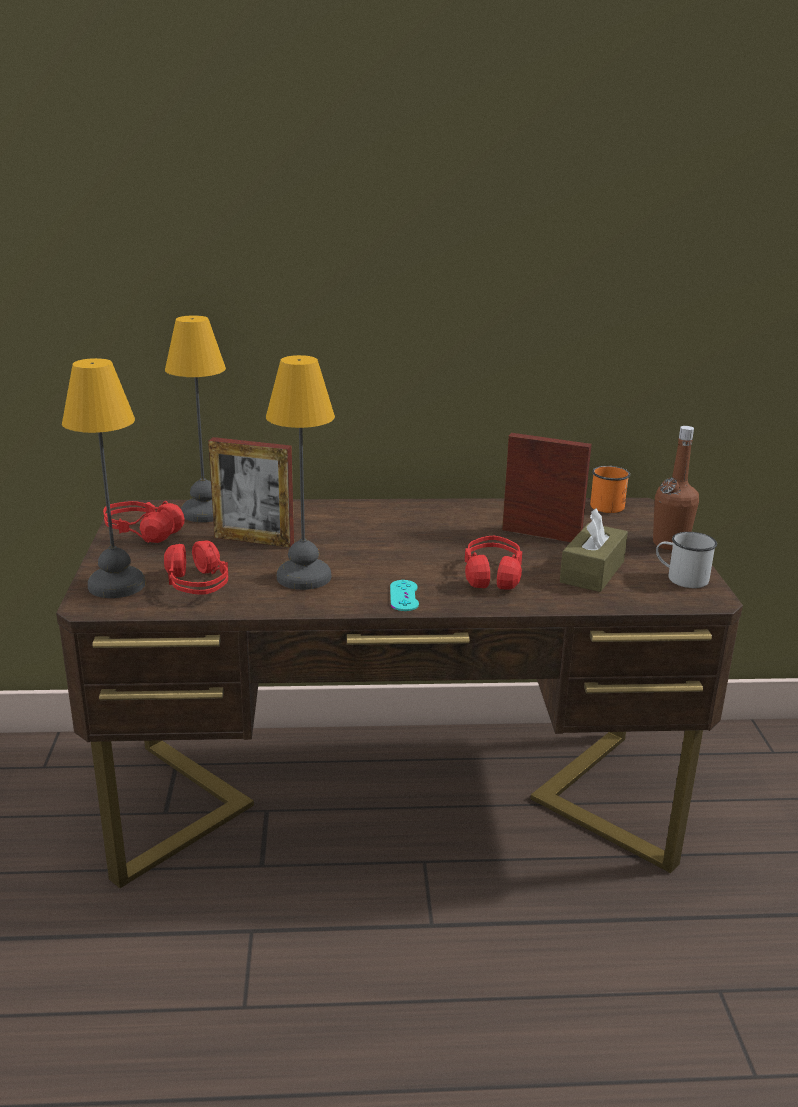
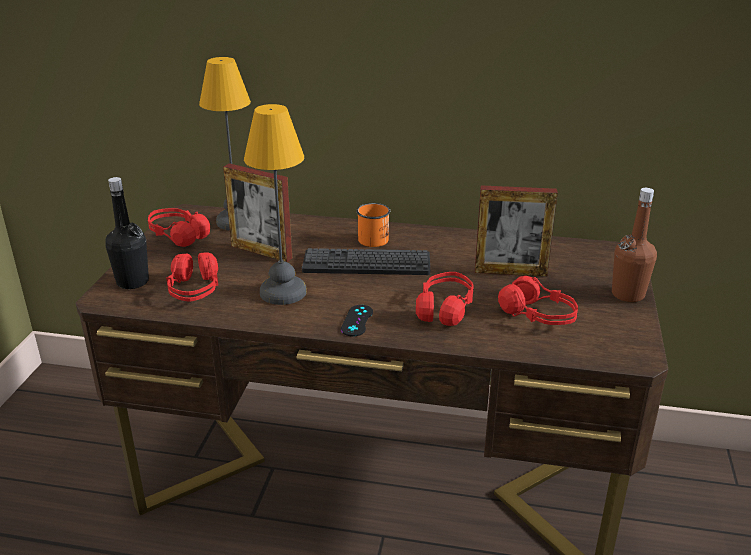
camera: 15 degrees right, 5 degrees up
(116, 584) = (132, 282): table lamp -> black bottle
(382, 541) = (366, 263): none -> keyboard
(404, 596) = (357, 321): turquoise game controller -> black game controller
(541, 535) = (510, 272): picture frame -> picture frame turned 150 degrees clockwise
(592, 572) = (538, 316): brown tissue box -> red headphones
(606, 504) = (587, 246): orange mug -> orange mug (375, 238)
(681, 578) = (620, 332): white mug -> none

